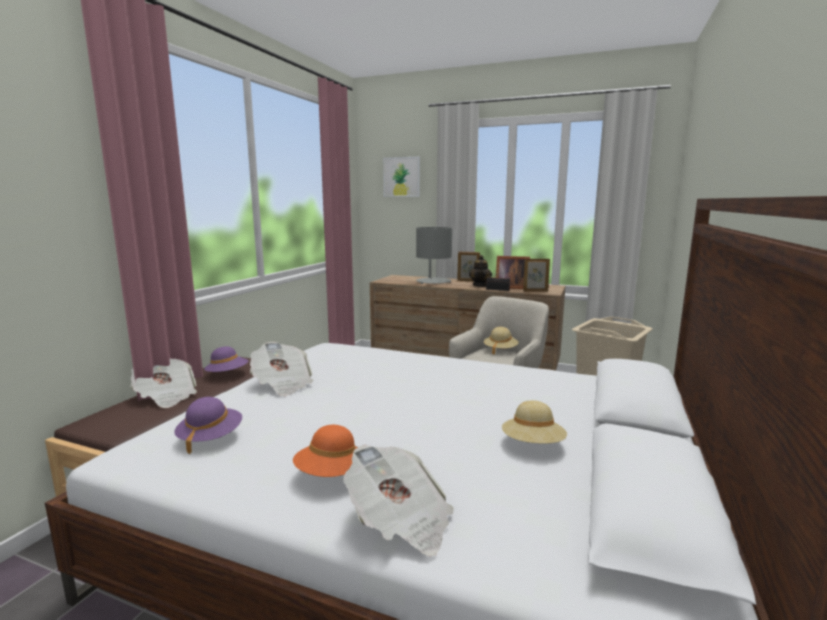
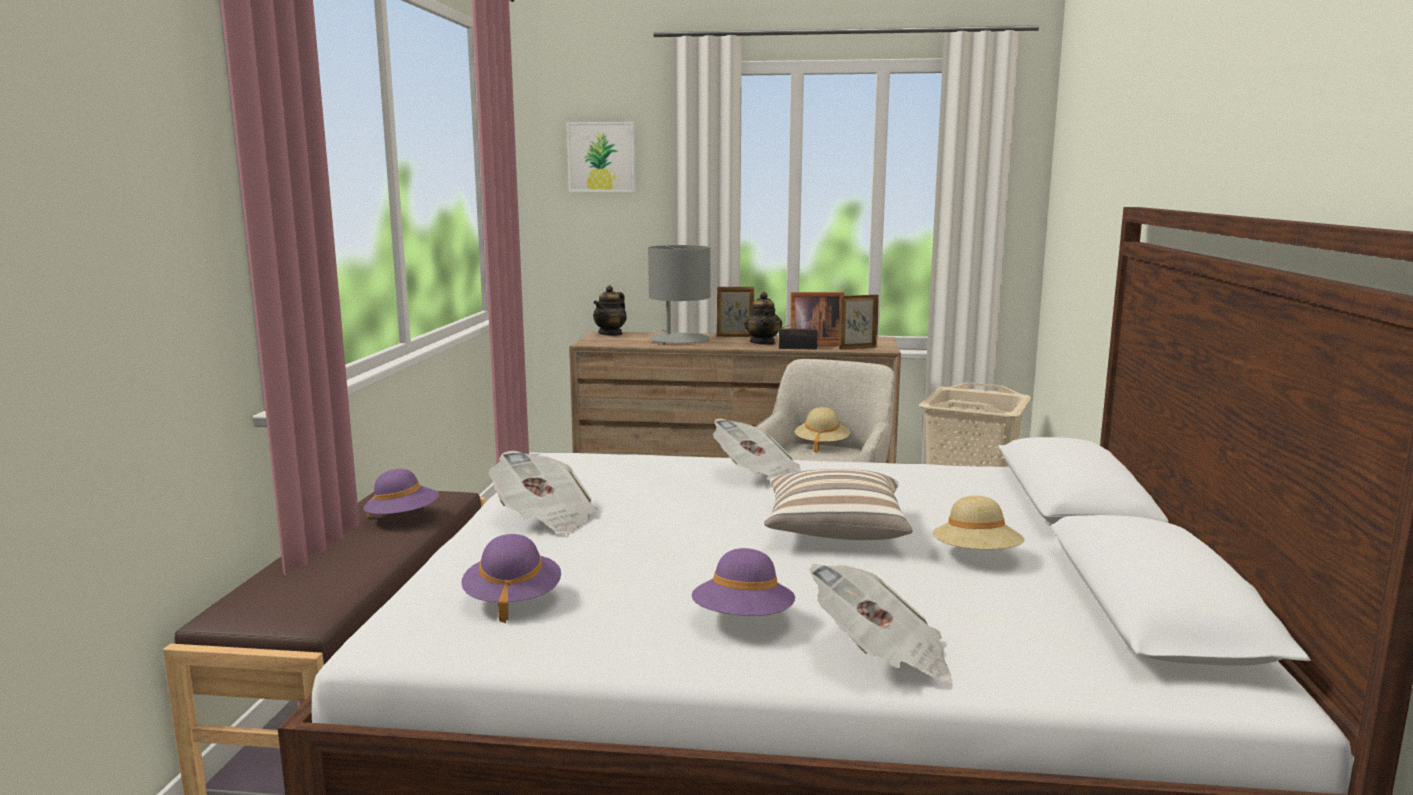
camera: 15 degrees left, 0 degrees up
(166, 396) = (328, 561): newspaper -> newspaper (757, 475)
(331, 474) = (743, 620): orange hat -> purple hat
(399, 276) = (610, 334): none -> teapot
(448, 412) = (834, 530): none -> pillow

